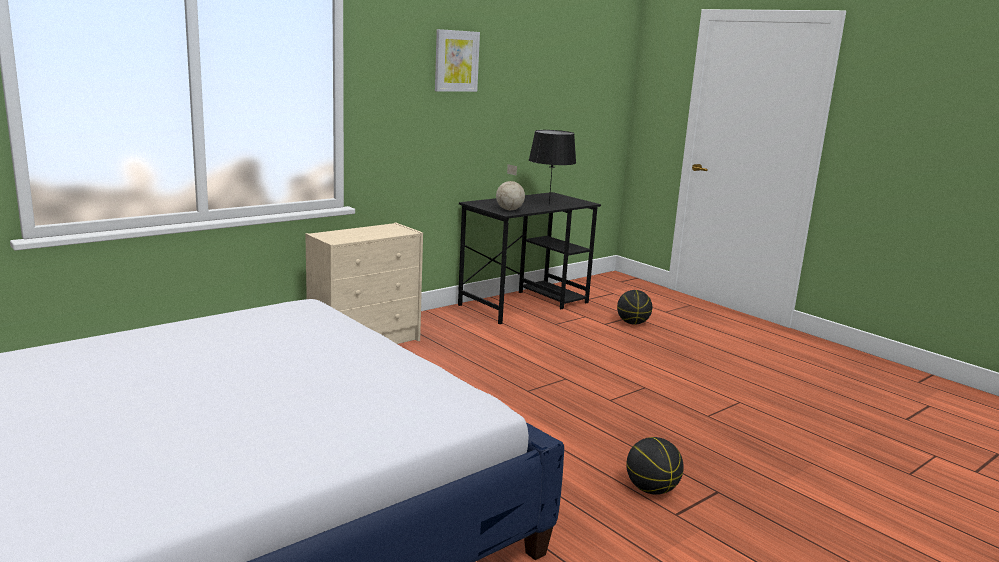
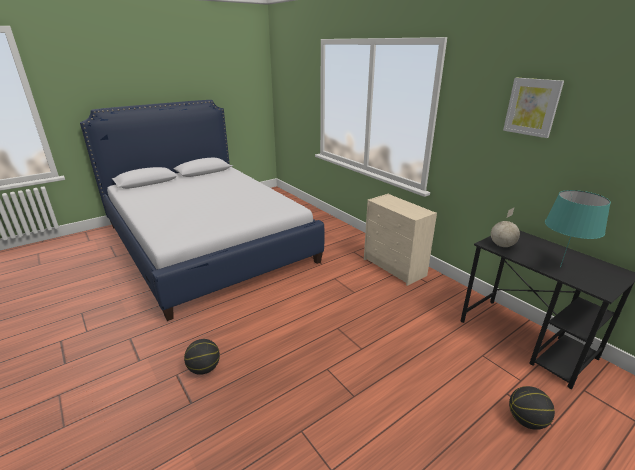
camera: 95 degrees right, 10 degrees up
(549, 204) = (560, 266): black table lamp -> turquoise table lamp

